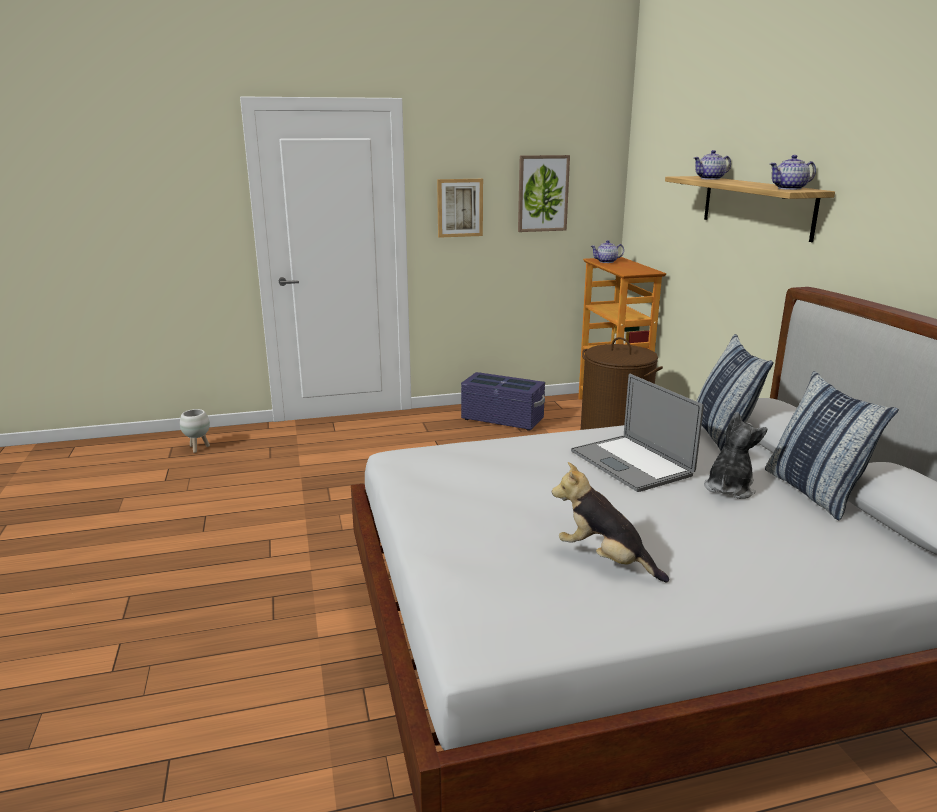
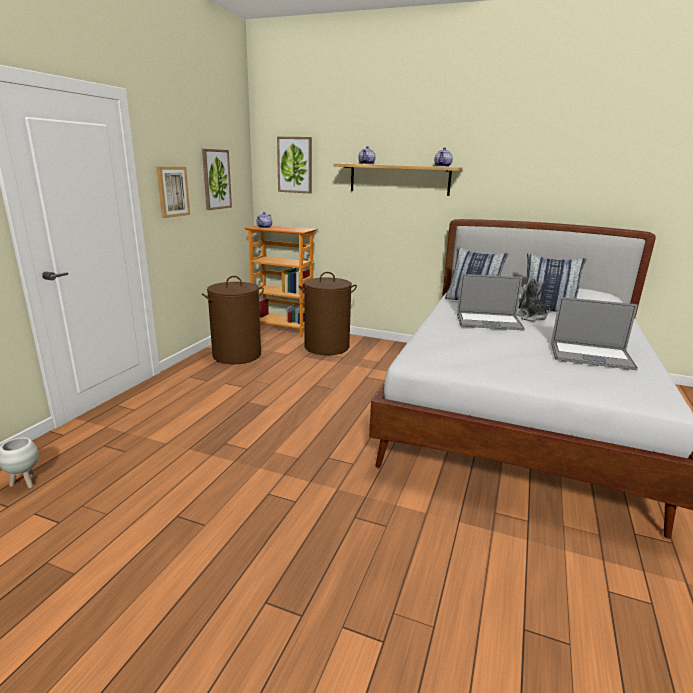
camera: 55 degrees left, 0 degrees up
(502, 419) = (237, 355): purple storage box -> brown laundry basket
(605, 559) = (591, 356): plush toy -> laptop
(659, 175) = (295, 165): none -> picture

